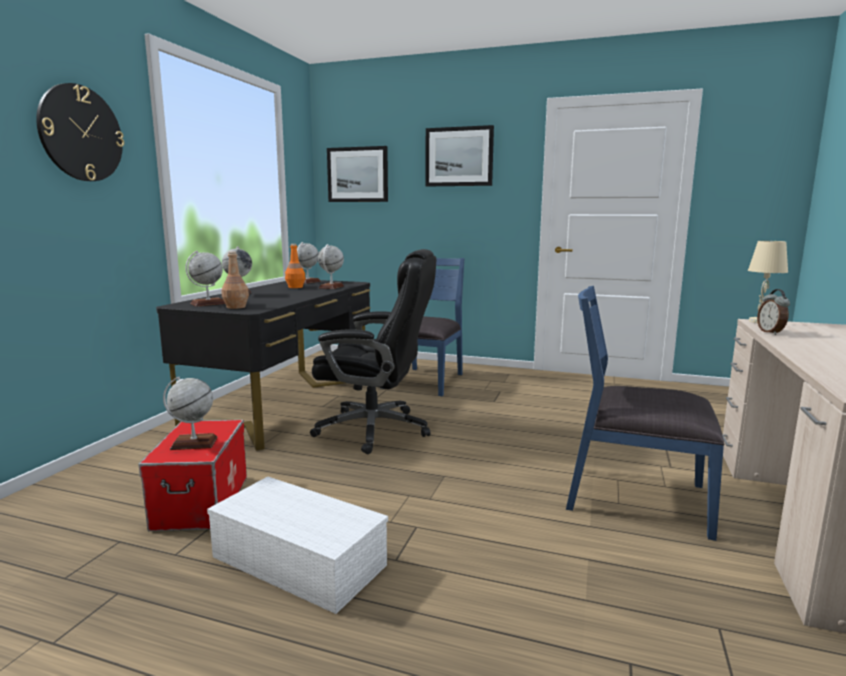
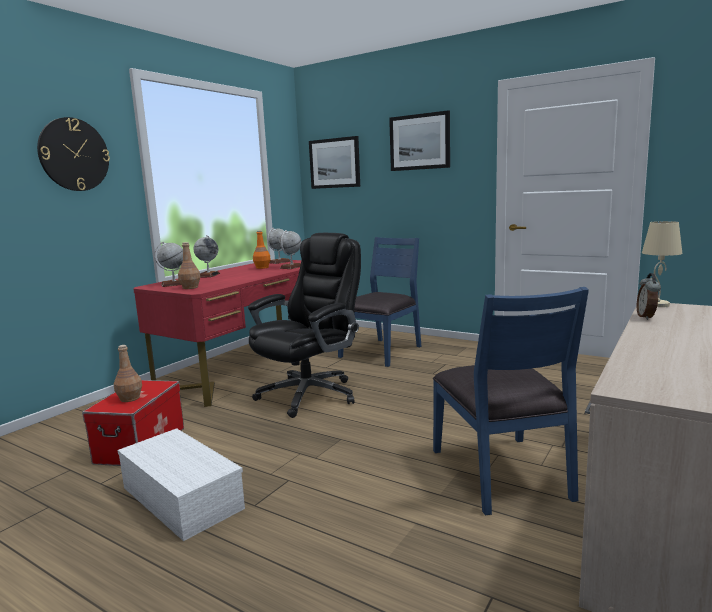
camera: 15 degrees right, 0 degrees up
(194, 443) = (129, 398): globe -> brown bottle
(285, 404) = (251, 368): black desk -> red desk
(376, 429) = (310, 394): black office chair -> black office chair turned 75 degrees counterclockwise
(635, 498) = (502, 473): blue chair -> blue chair turned 135 degrees counterclockwise

